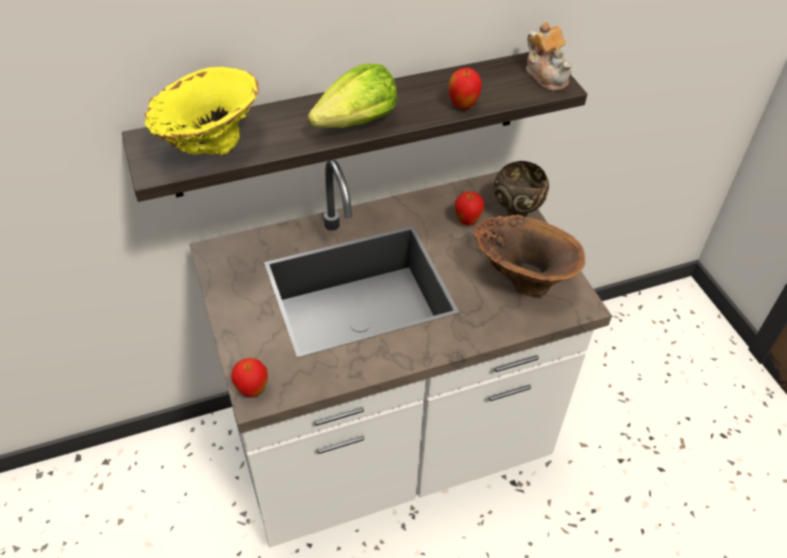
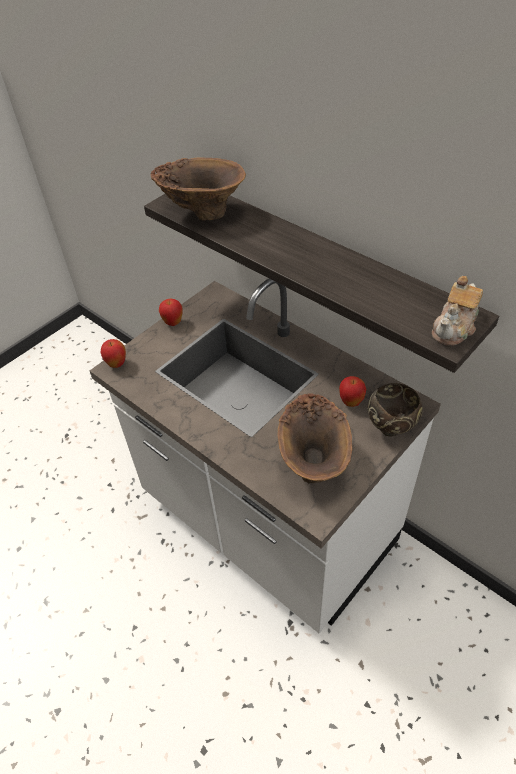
camera: 65 degrees right, 0 degrees up
(209, 148) = (202, 212): yellow vase -> brown vase
(357, 122) = (285, 256): lettuce -> none
(463, 106) = (357, 297): apple -> apple (173, 323)

